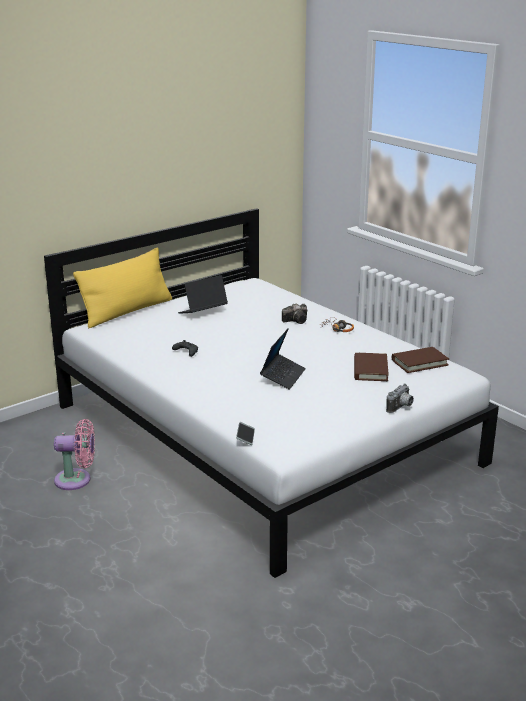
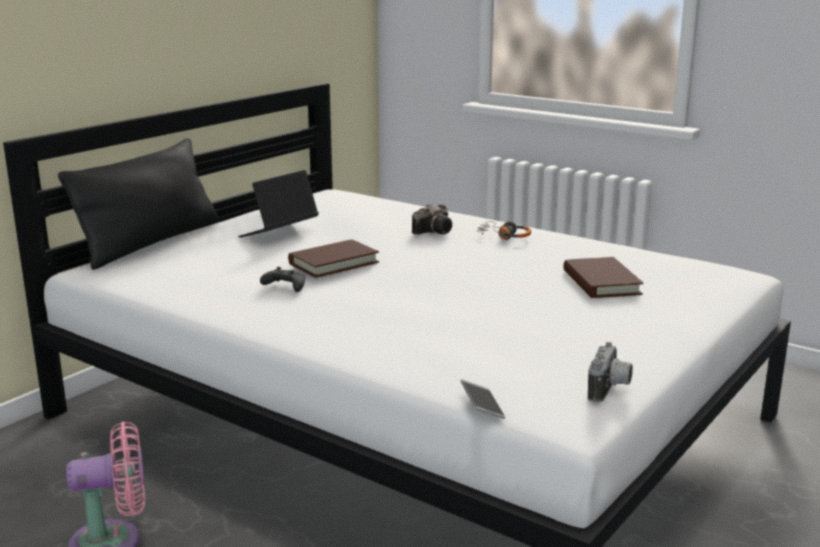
camera: 15 degrees left, 5 degrees down
(127, 311) = (151, 242): yellow pillow -> black pillow
(283, 376) = (472, 305): laptop -> none
(401, 407) = (701, 328): camera -> camera (610, 390)
(419, 362) = (664, 266): brown book -> brown book (333, 263)

